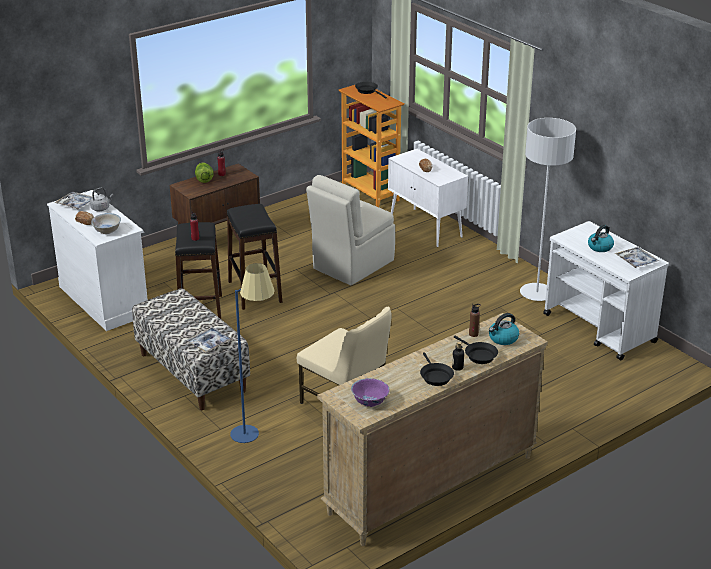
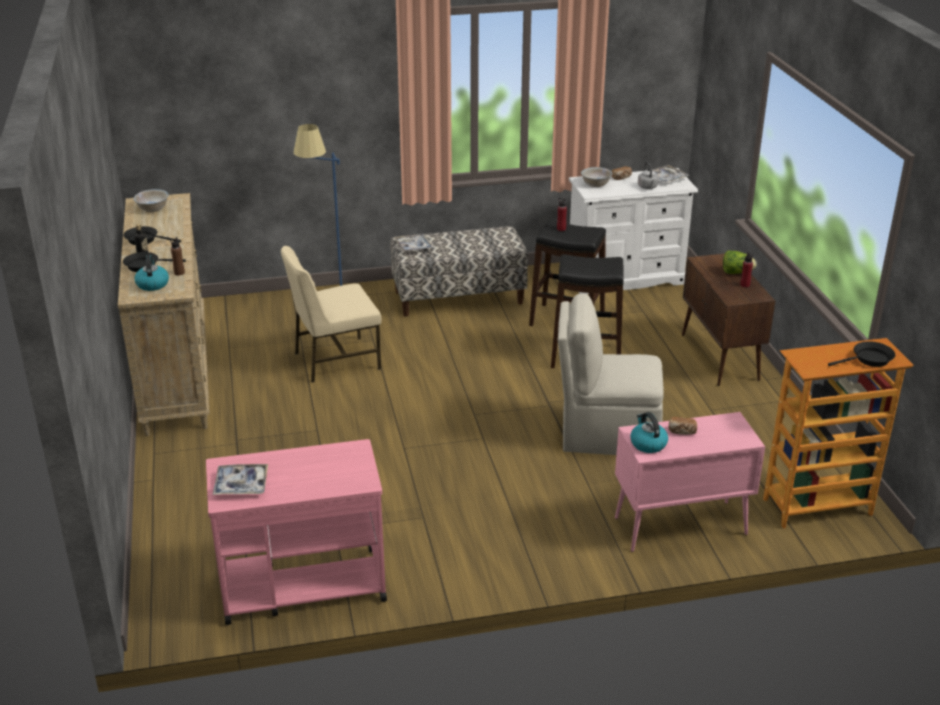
camera: 115 degrees right, 0 degrees up
(351, 265) = (606, 434): beige chair -> beige chair turned 60 degrees counterclockwise
(369, 401) = (153, 208): purple bowl -> white bowl
(426, 228) = (679, 526): white cabinet -> pink cabinet
(537, 293) = (429, 563): grey floor lamp -> none
(599, 329) = (301, 585): white cart -> pink cart
(600, 247) = (303, 469): kettle -> kettle (647, 444)

